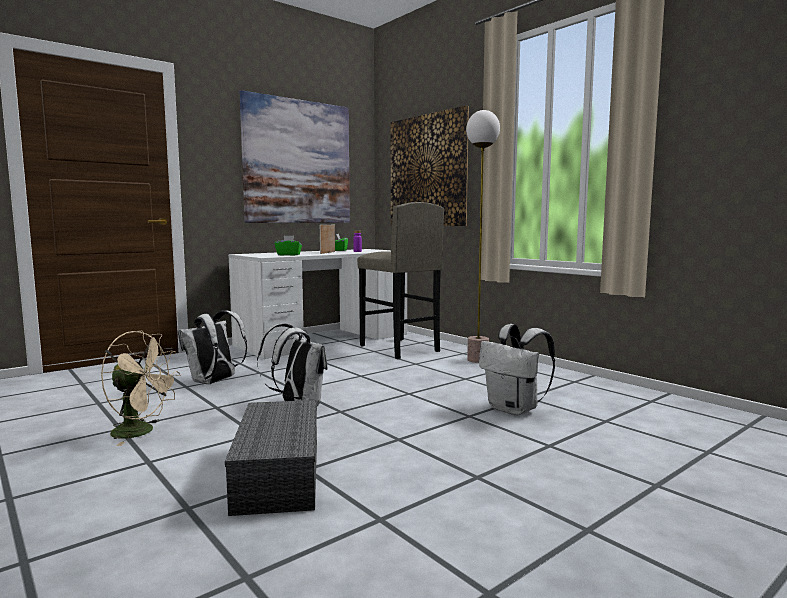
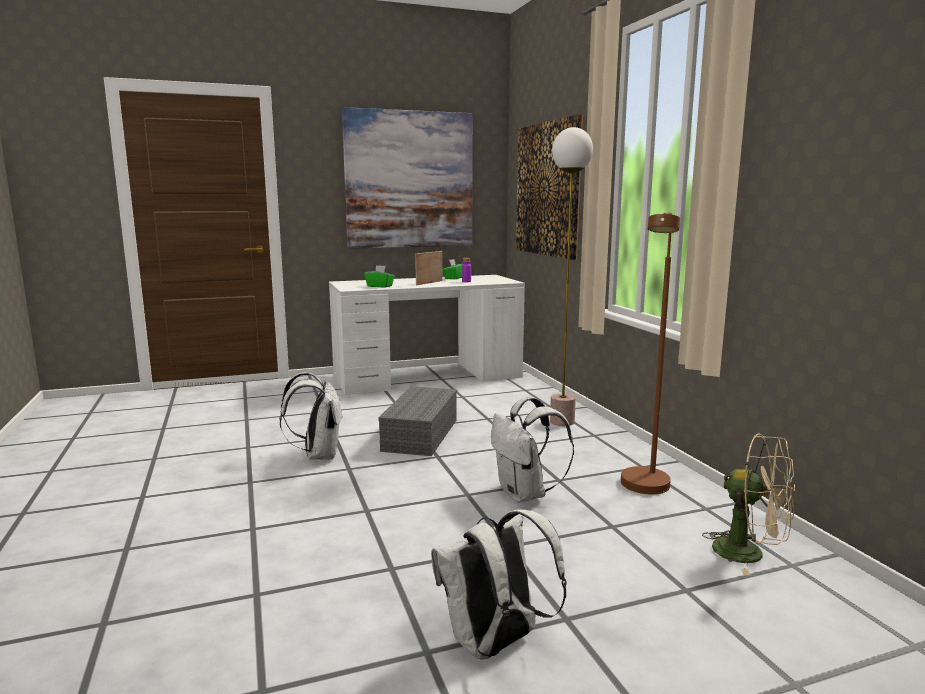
camera: 20 degrees right, 5 degrees up
(141, 432) = (165, 465): beige fan -> beige fan (749, 554)
(214, 382) = (274, 418): white backpack -> white backpack (495, 645)
(277, 473) = (225, 528): grey storage box -> grey storage box (420, 434)
(398, 349) = (491, 396): grey stool -> none
(596, 395) = (645, 490): none -> brown floor lamp

